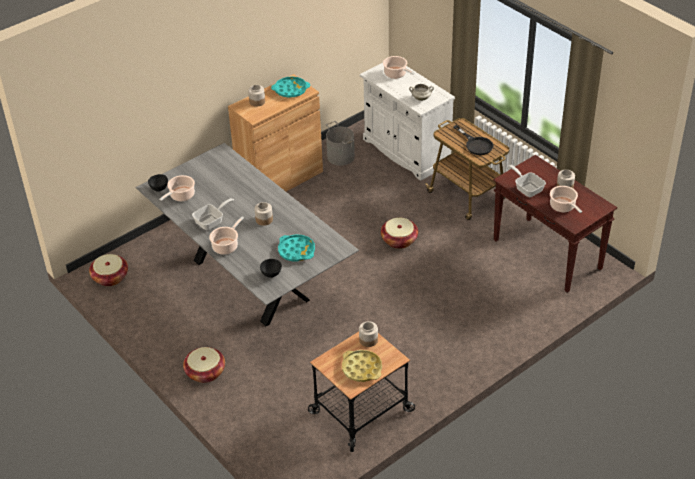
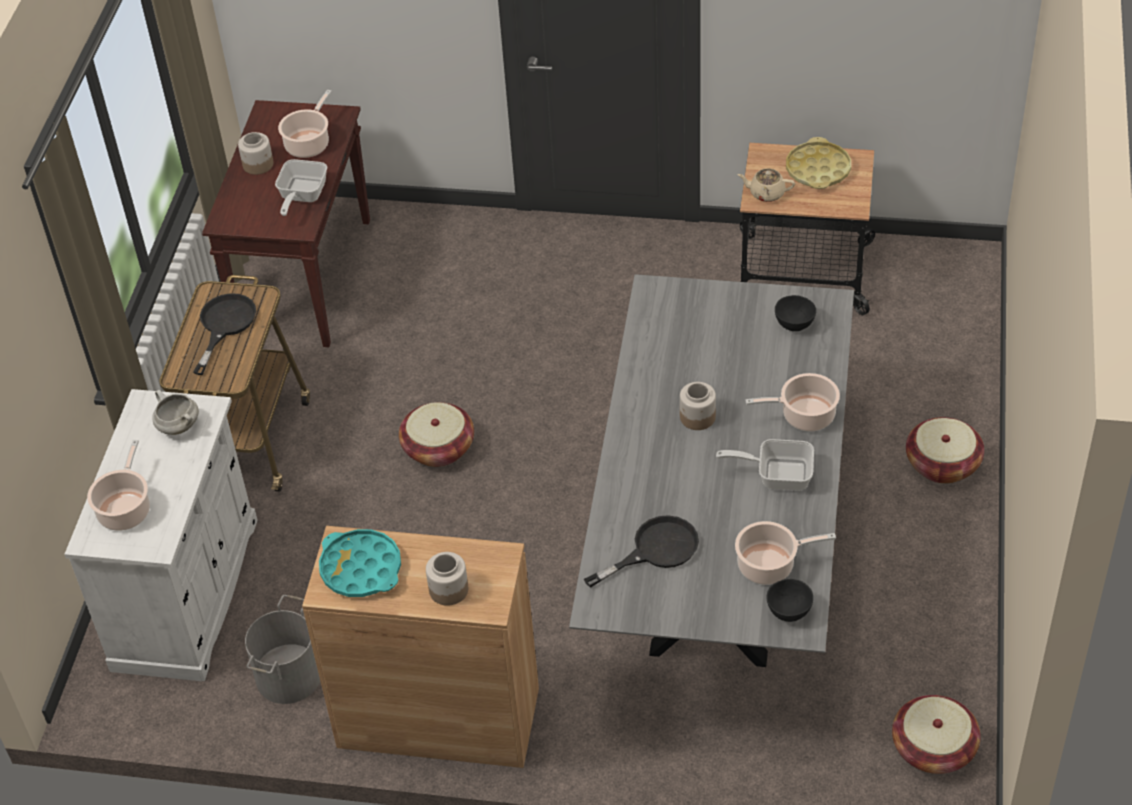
camera: 130 degrees left, 5 degrees up
(224, 175) = (655, 550): none -> black frying pan
(296, 251) = (717, 333): turquoise tray -> none
(368, 340) = (766, 193): jar -> beige teapot

